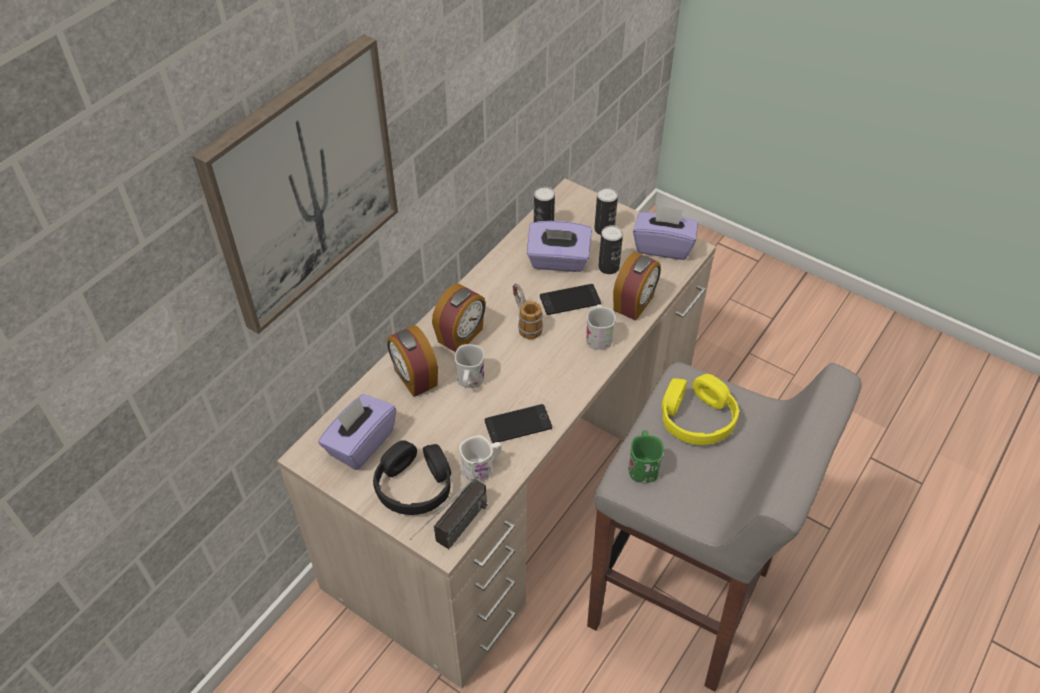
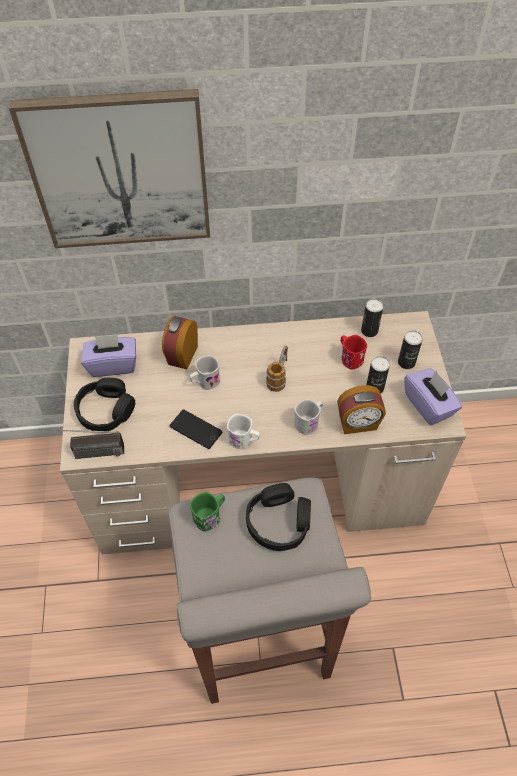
camera: 50 degrees right, 5 degrees up
(461, 336) = (235, 353): alarm clock -> none
(482, 468) = (147, 434): white mug -> white mug (244, 441)
(558, 261) = (349, 358): purple tissue box -> red mug
(570, 300) = (323, 387): phone -> none
(696, 418) = (279, 522): yellow headphones -> black headphones

